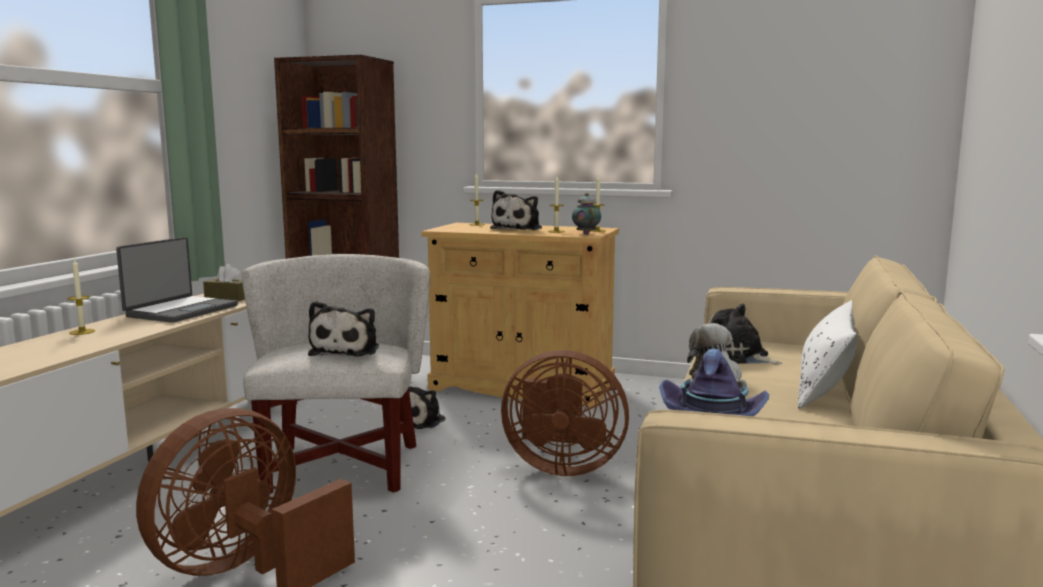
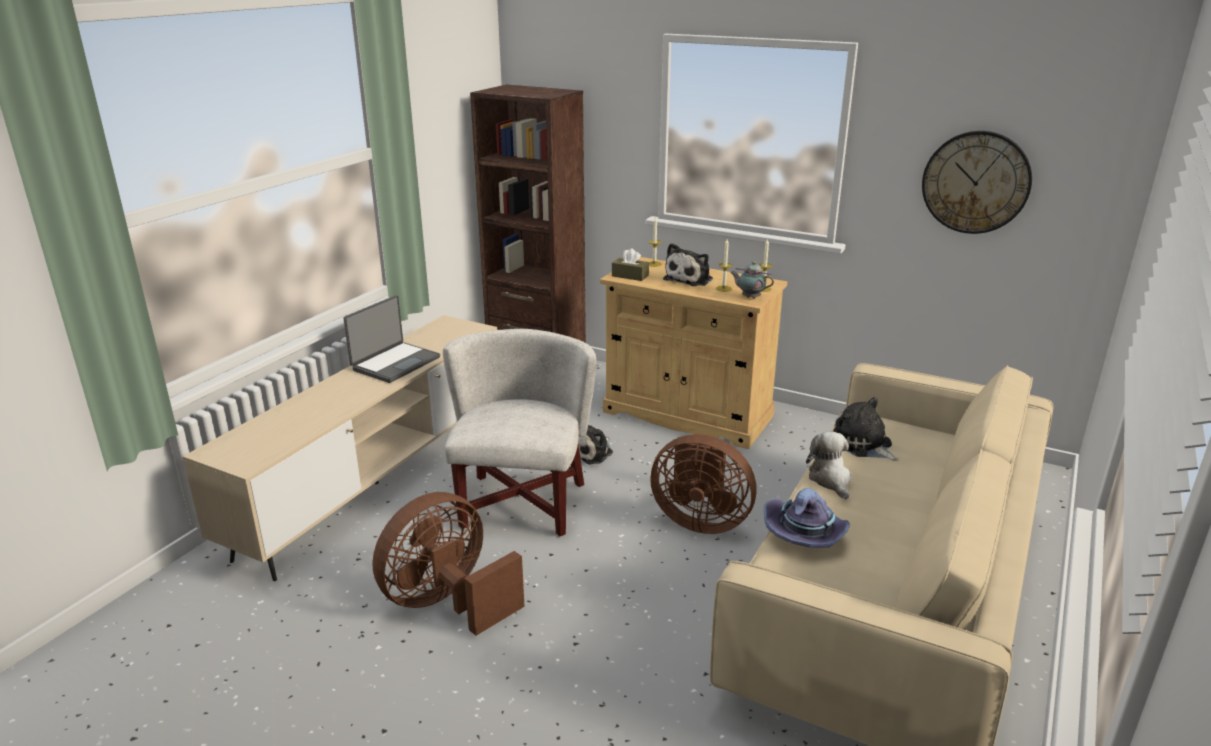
camera: 10 degrees right, 15 degrees up
(82, 332) = (322, 393): candle -> none
(228, 298) = (432, 342): brown tissue box -> brown tissue box (630, 276)
(347, 350) = (525, 423): plush toy -> none
(586, 234) = (749, 297): teapot -> teapot turned 60 degrees counterclockwise
(797, 109) = (976, 182): none -> wall clock
(825, 385) = (923, 495): white pillow -> none

